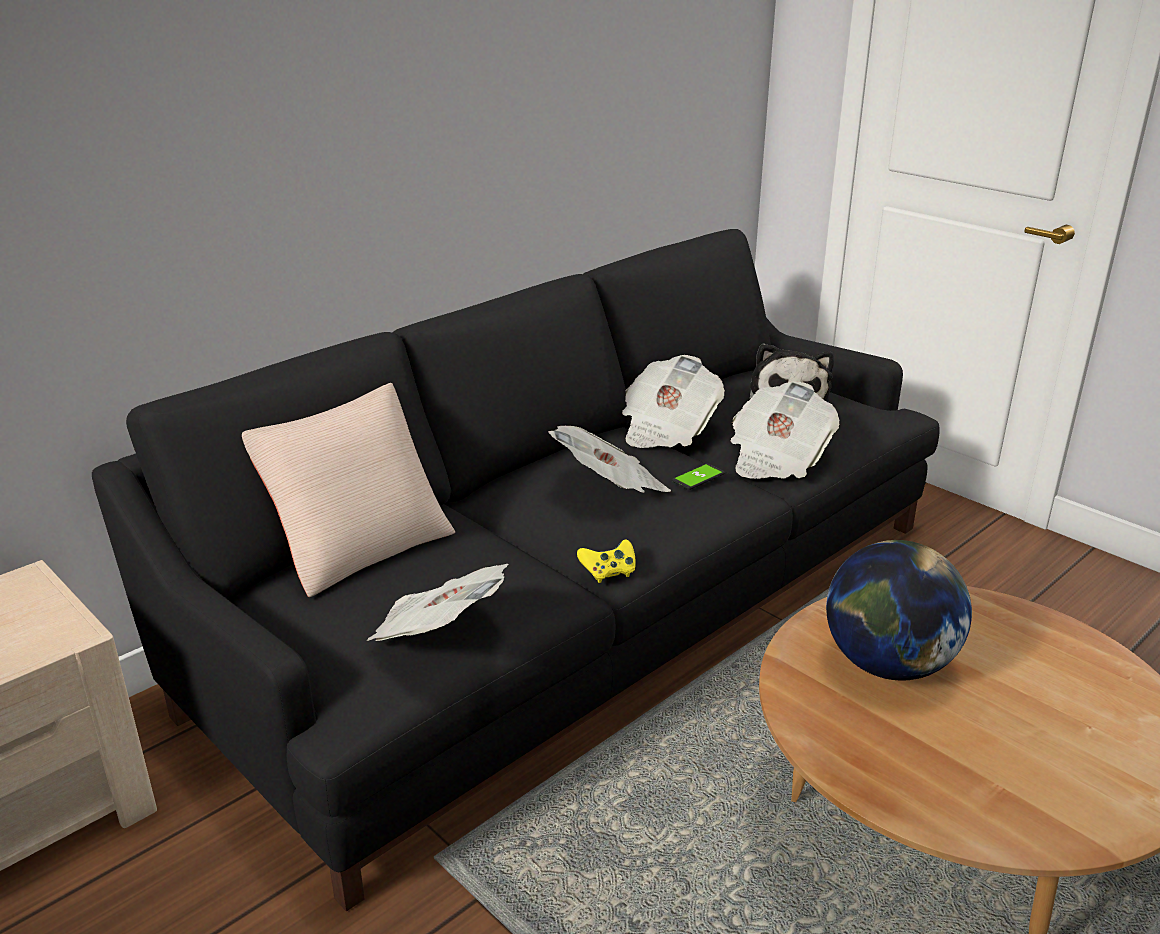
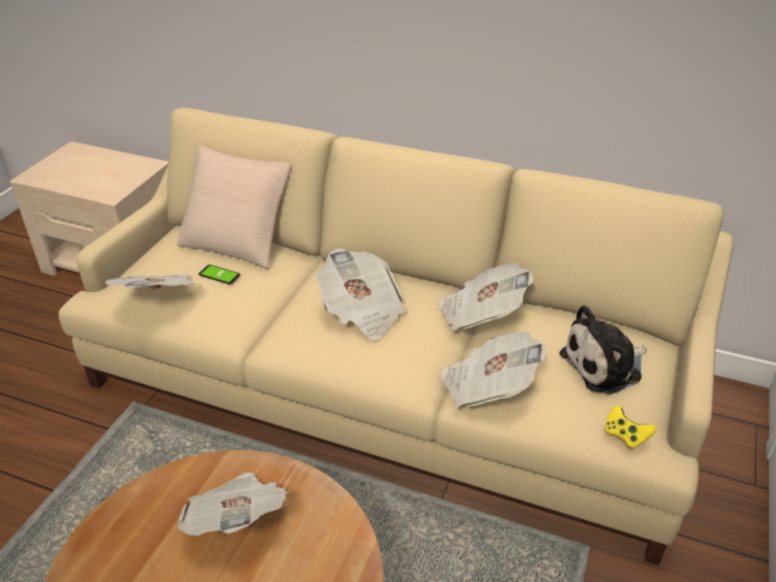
camera: 65 degrees right, 10 degrees up
(580, 605) = (388, 382): black sofa -> beige sofa
(608, 573) = (265, 345): yellow game controller -> yellow game controller (625, 435)
(698, 477) = (410, 349): phone -> phone (219, 275)
(887, 665) = (237, 520): globe -> newspaper

